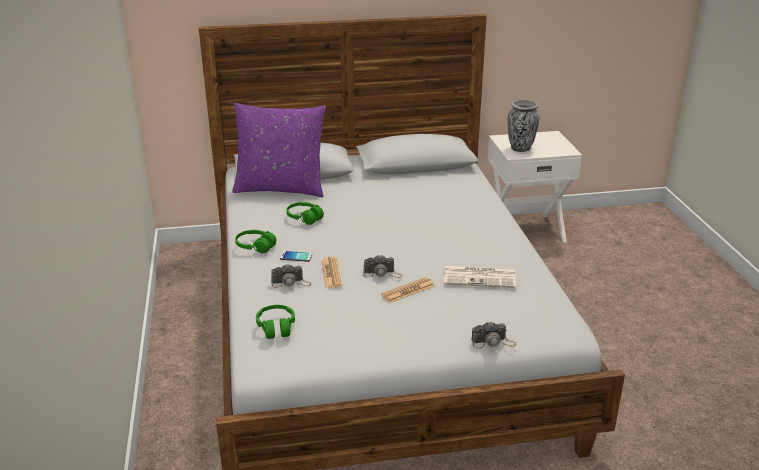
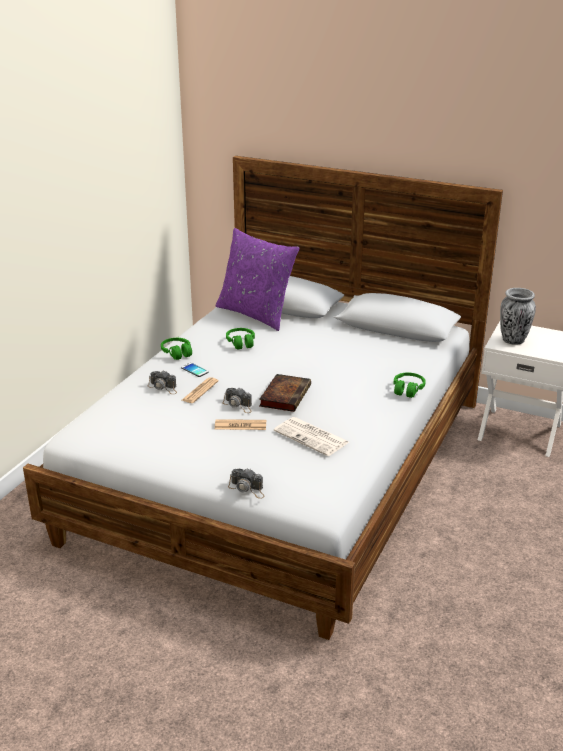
camera: 35 degrees right, 0 degrees up
(276, 327) = (111, 415): green headphones -> green headphones (408, 390)
(409, 250) = (285, 395): none -> book

